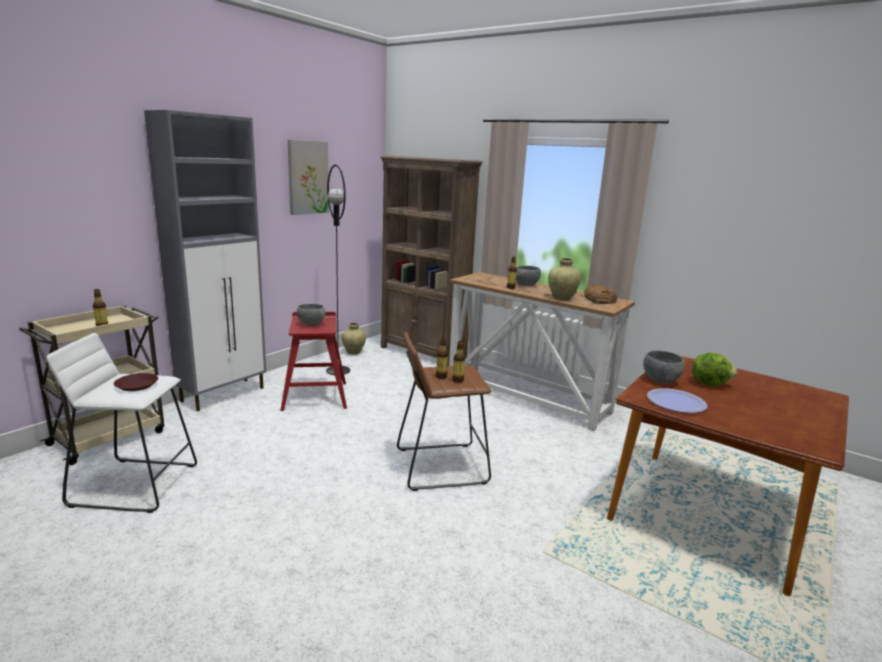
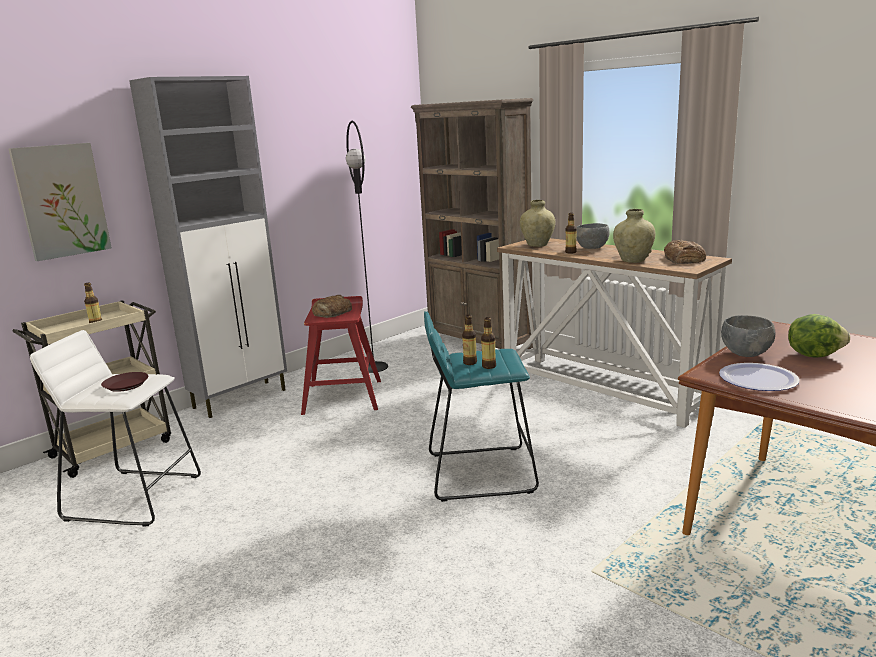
camera: 10 degrees right, 0 degrees up
(307, 177) = (325, 140): picture -> picture (61, 201)
(311, 324) = (332, 312): grey bowl -> bread
(353, 352) = (395, 345): beige vase -> beige vase (537, 245)
(441, 465) = (480, 472): brown stool -> turquoise stool

